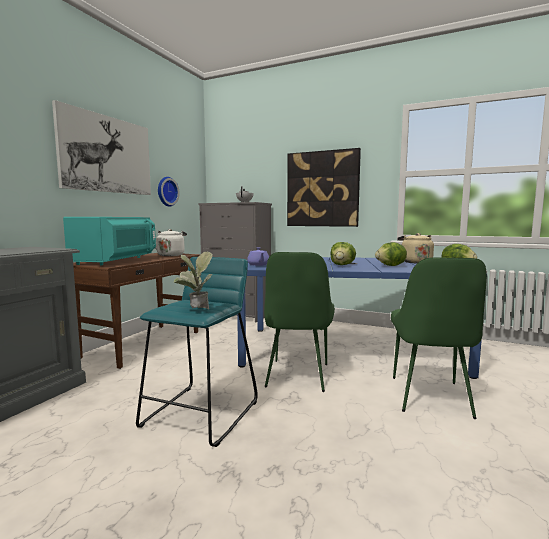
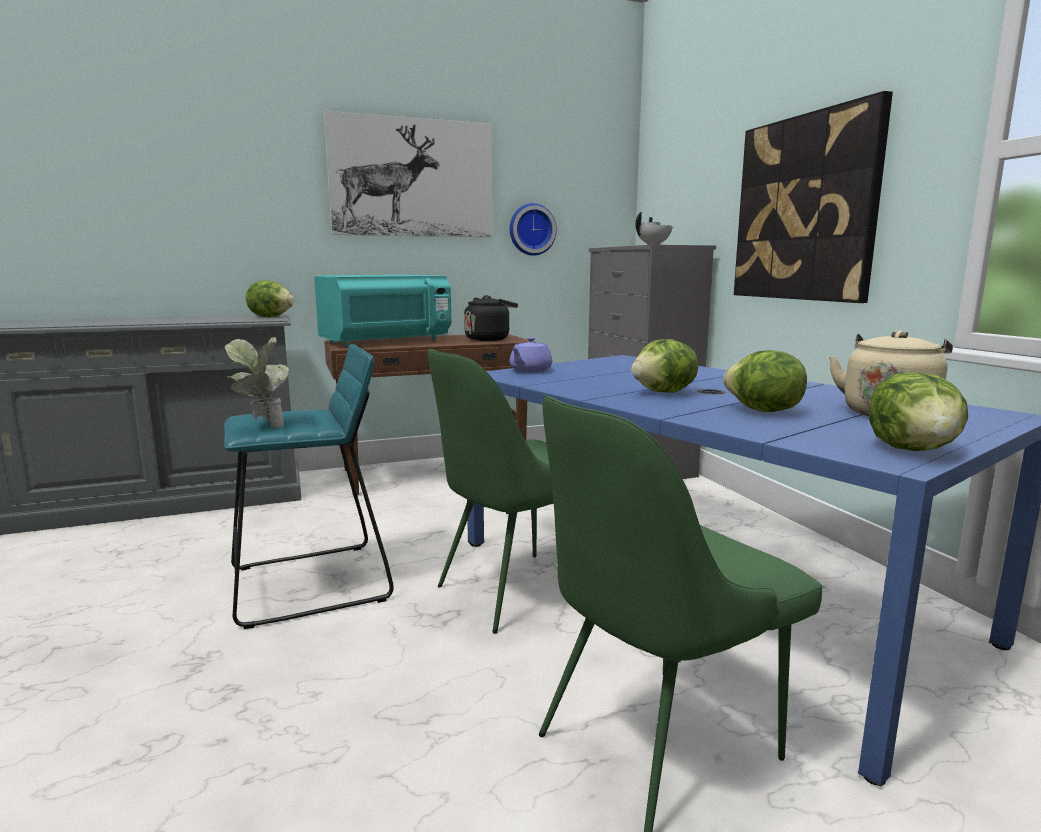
camera: 45 degrees right, 5 degrees up
(43, 248) = (271, 317): none -> lettuce
(171, 255) = (489, 339): white kettle -> black kettle

